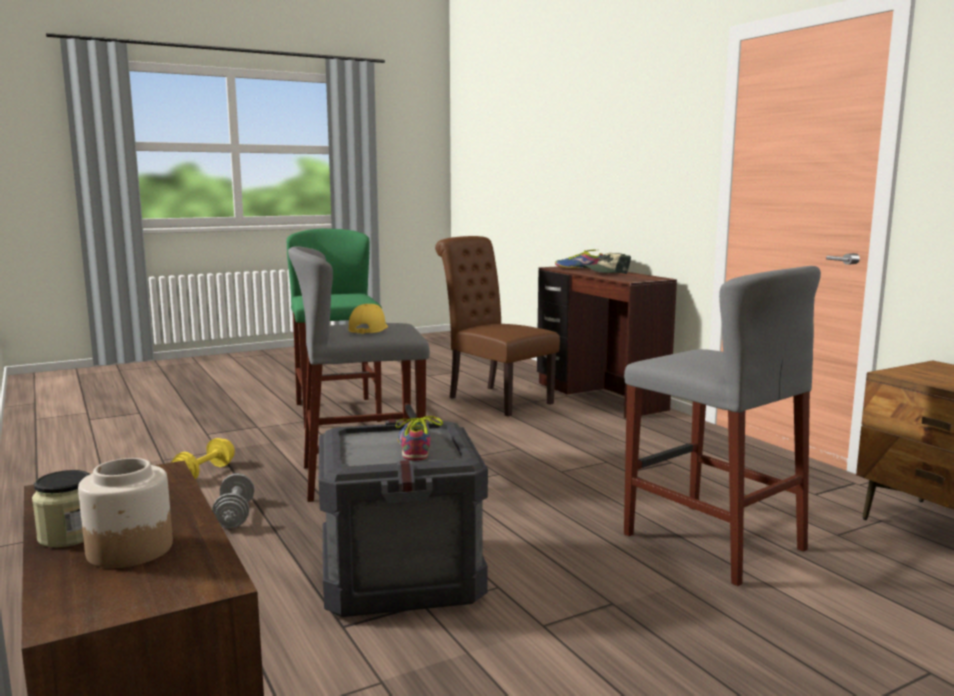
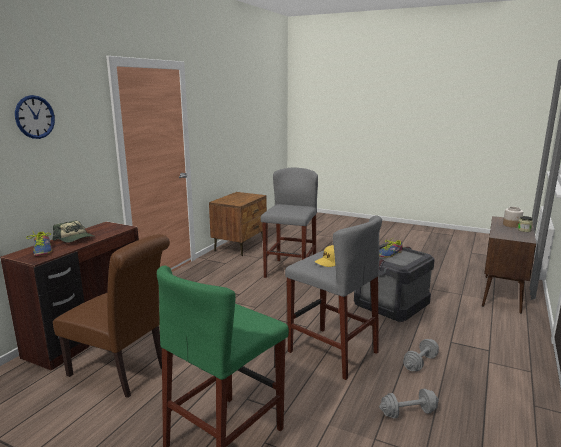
camera: 125 degrees left, 5 degrees up
(204, 473) = (408, 413): yellow dumbbell -> grey dumbbell
(494, 399) = (122, 372): brown chair -> brown chair turned 75 degrees counterclockwise
(633, 125) = (35, 117): none -> wall clock

